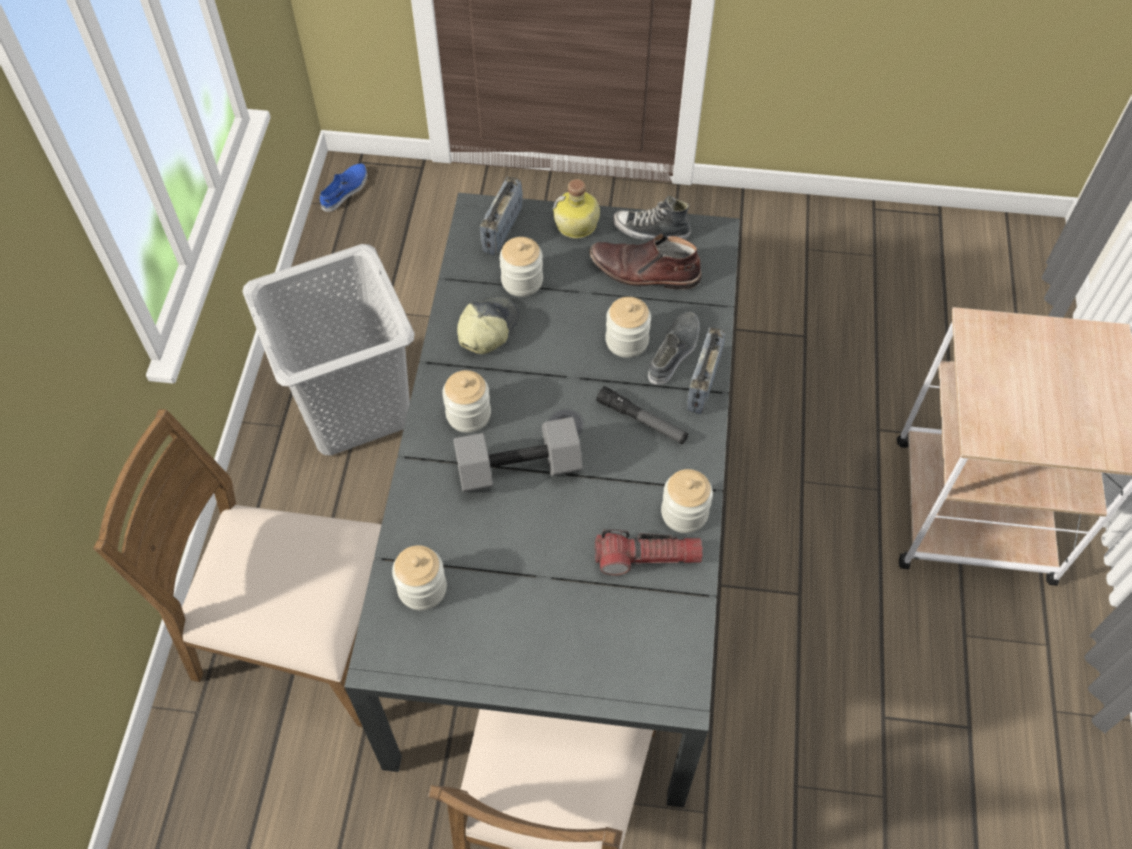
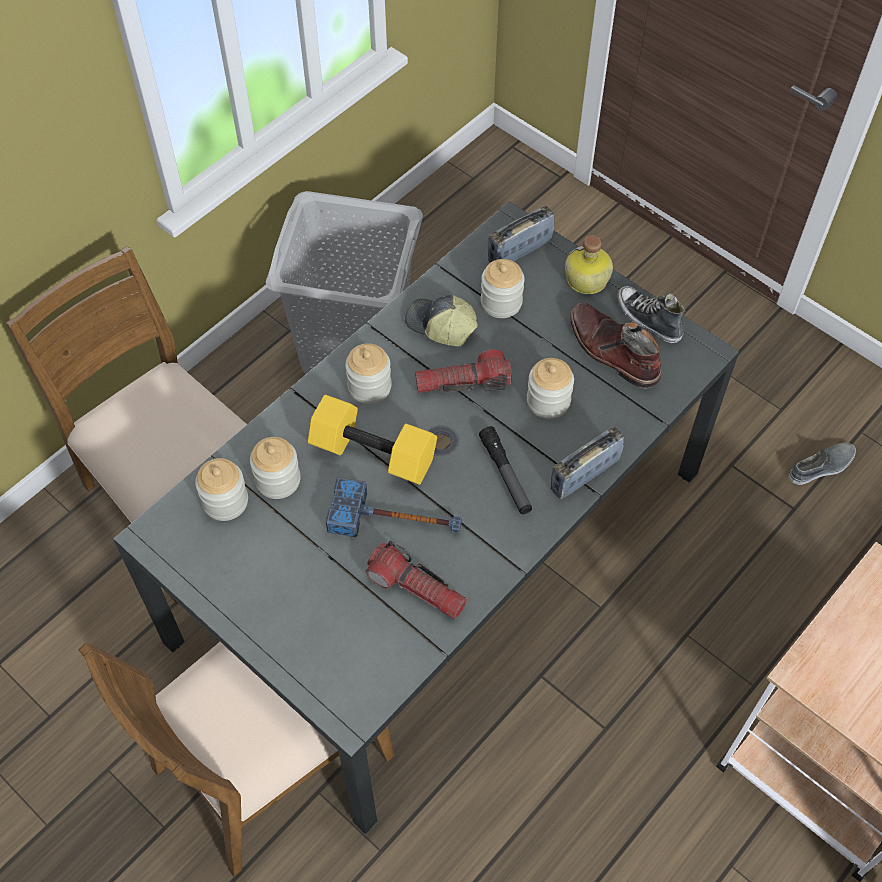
camera: 35 degrees right, 0 degrees up
(345, 190) = (482, 165): blue shoe -> none
(487, 329) = (440, 326): cap -> cap turned 120 degrees counterclockwise
(519, 466) = (375, 452): grey dumbbell -> yellow dumbbell
(545, 366) = (463, 383): none -> flashlight
(584, 512) = (396, 520): none -> hammer
(674, 352) = (581, 434): grey shoe -> grey shoe (822, 467)
(684, 513) = (477, 572): jar -> jar (278, 480)

